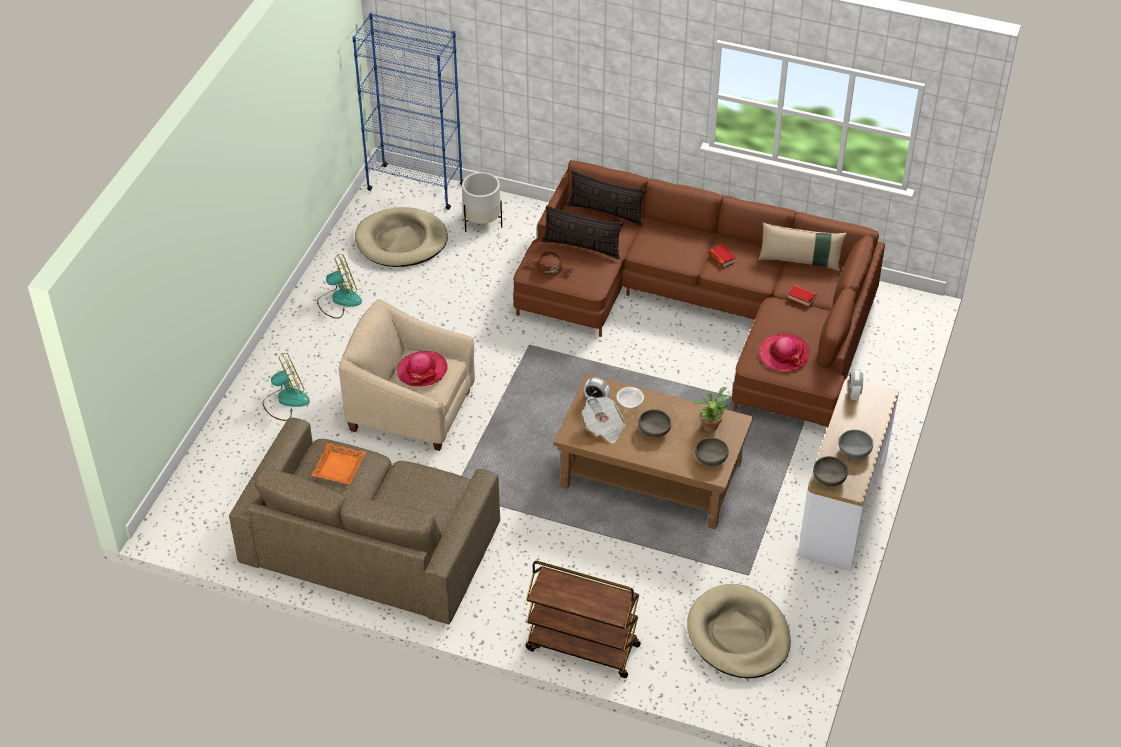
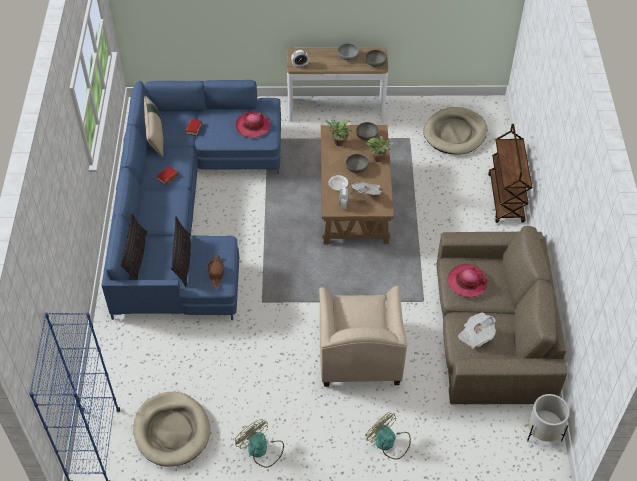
camera: 110 degrees left, 5 degrees up
(338, 467) = (475, 335): orange tray -> newspaper
(422, 370) = (360, 315): hat -> hat (467, 282)
(482, 222) = (130, 378): white planter -> white planter (543, 432)
(662, 458) = (379, 158): none -> potted plant
(708, 311) = (186, 209): brown sofa -> blue sofa

